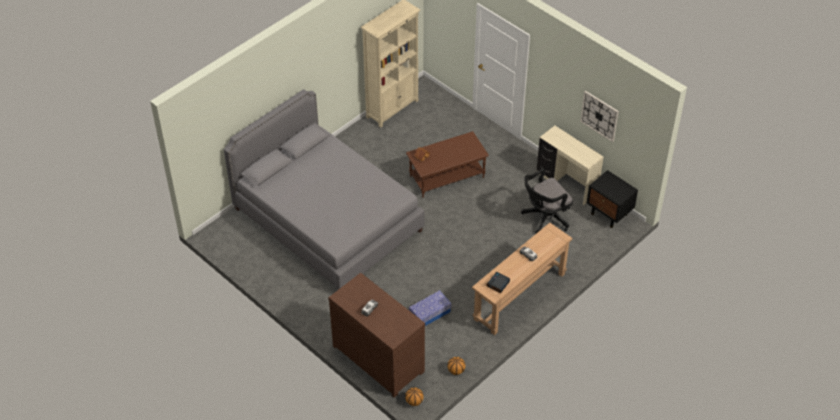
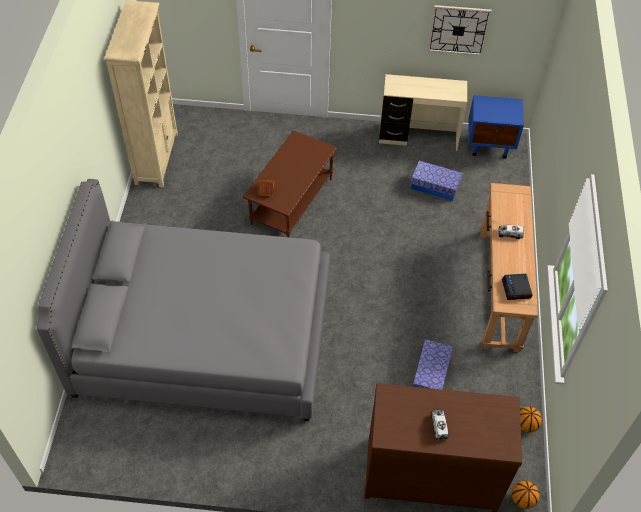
camera: 40 degrees left, 5 degrees up
(544, 218) = (434, 186): black office chair -> storage box
(609, 214) = (490, 145): black nightstand -> blue nightstand

